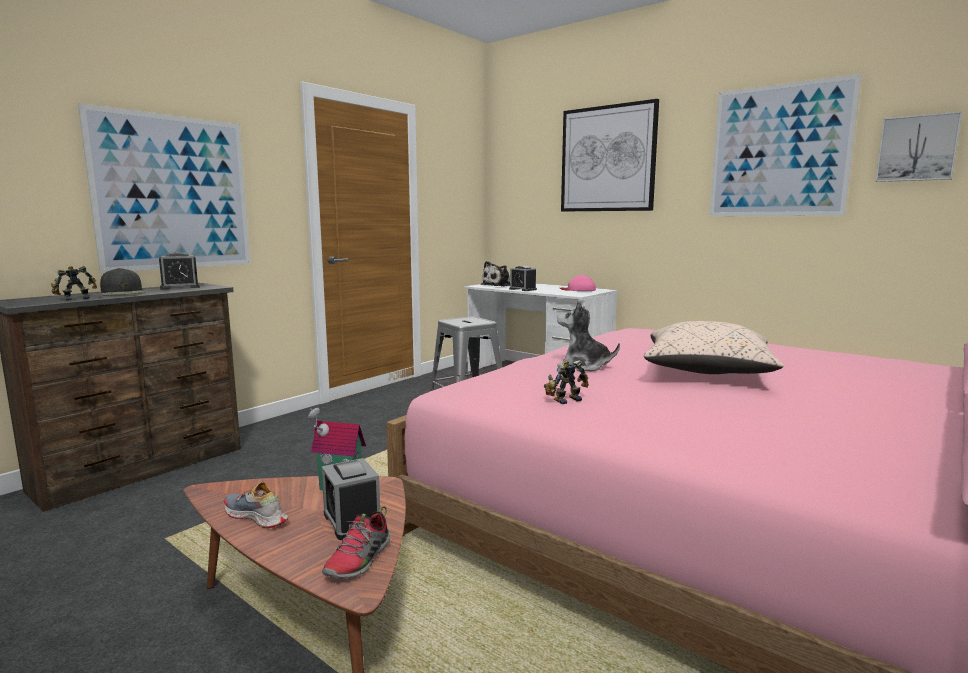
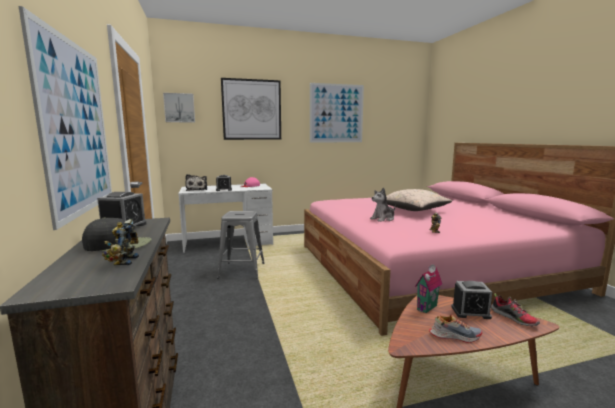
camera: 55 degrees left, 0 degrees up
(256, 517) = (454, 336): shoe -> shoe turned 150 degrees counterclockwise
(917, 148) = (381, 117): picture -> picture (179, 108)

